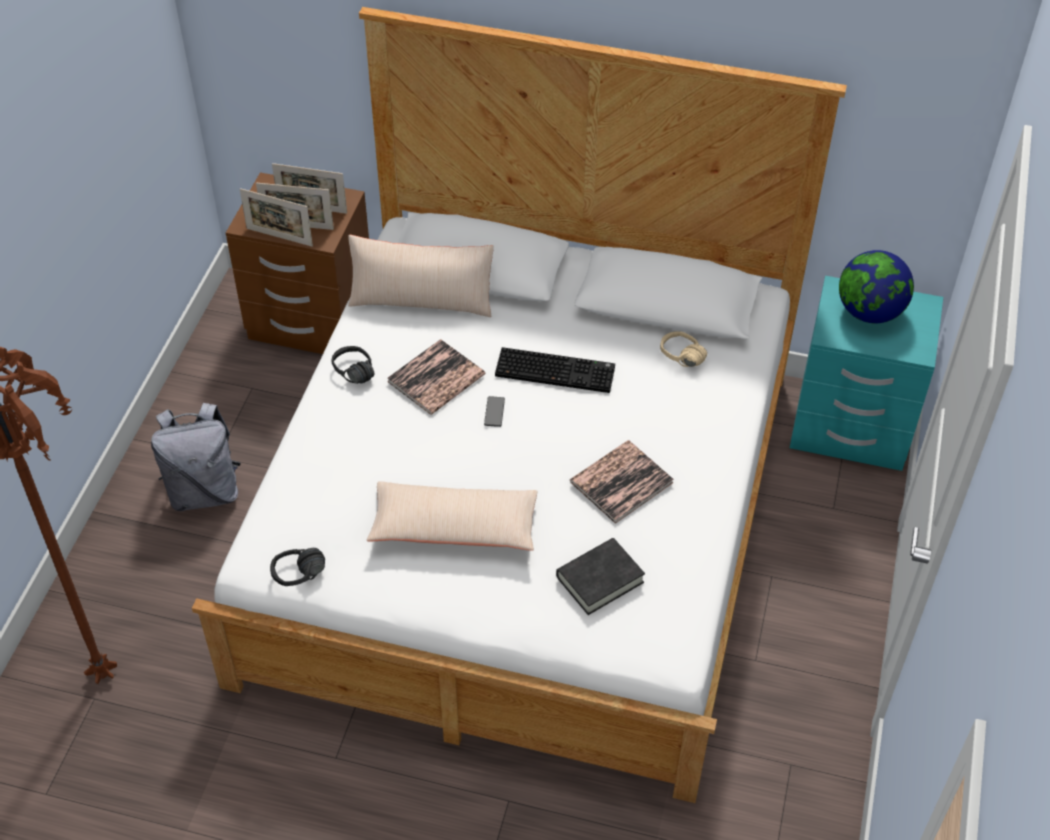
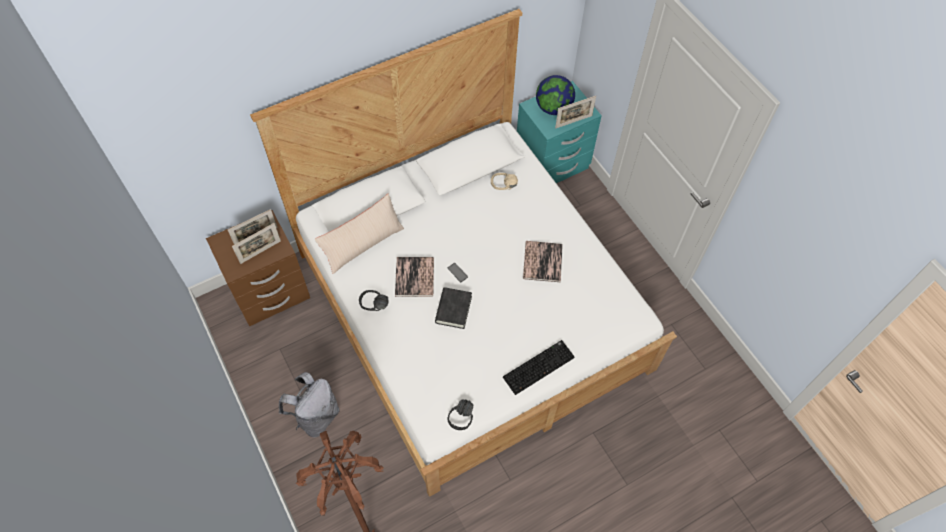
camera: 45 degrees left, 10 degrees up
(279, 237) = (258, 265): picture frame -> picture frame (573, 122)
(454, 527) = (500, 339): beige pillow -> none
(556, 370) = (460, 232): keyboard -> keyboard (538, 366)
(599, 580) = (581, 312): black book -> black book (453, 310)

